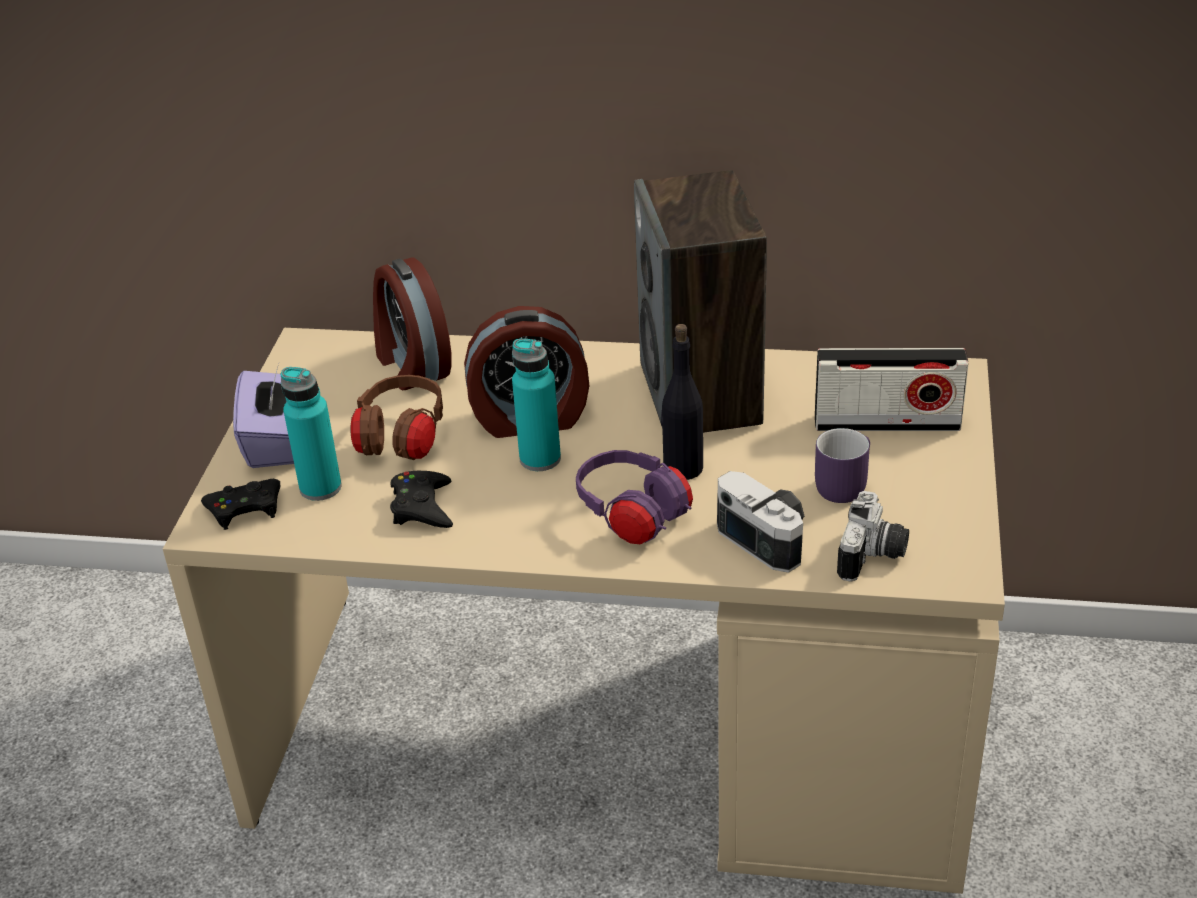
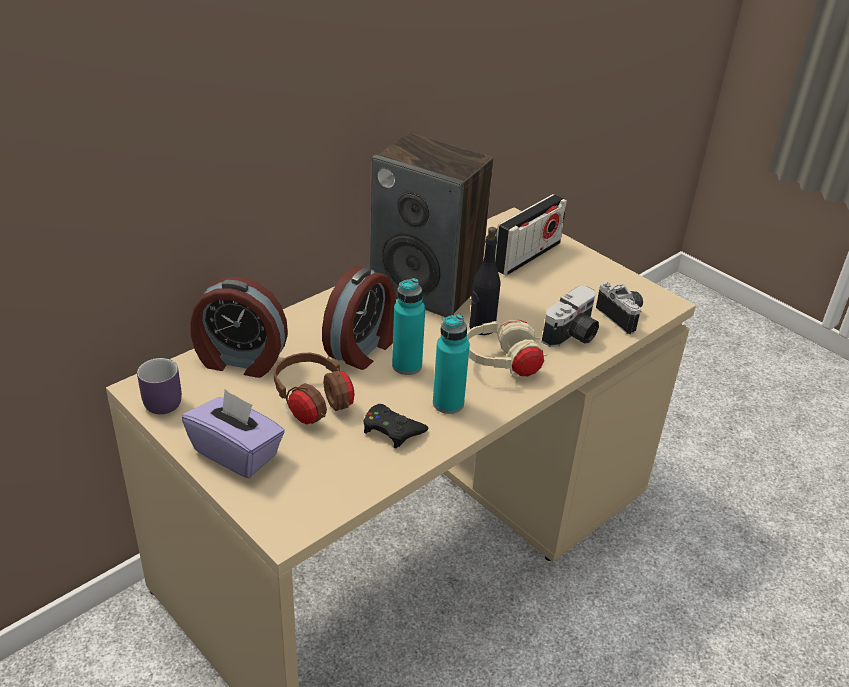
camera: 55 degrees left, 0 degrees up
(245, 508) = (289, 503): black game controller -> none
(320, 488) = (314, 460): turquoise bottle -> turquoise bottle (448, 403)
(633, 517) = (502, 364): purple headphones -> beige headphones
(768, 538) = (572, 335): camera -> camera turned 135 degrees clockwise
(841, 483) = (557, 293): purple mug -> purple mug (160, 399)

